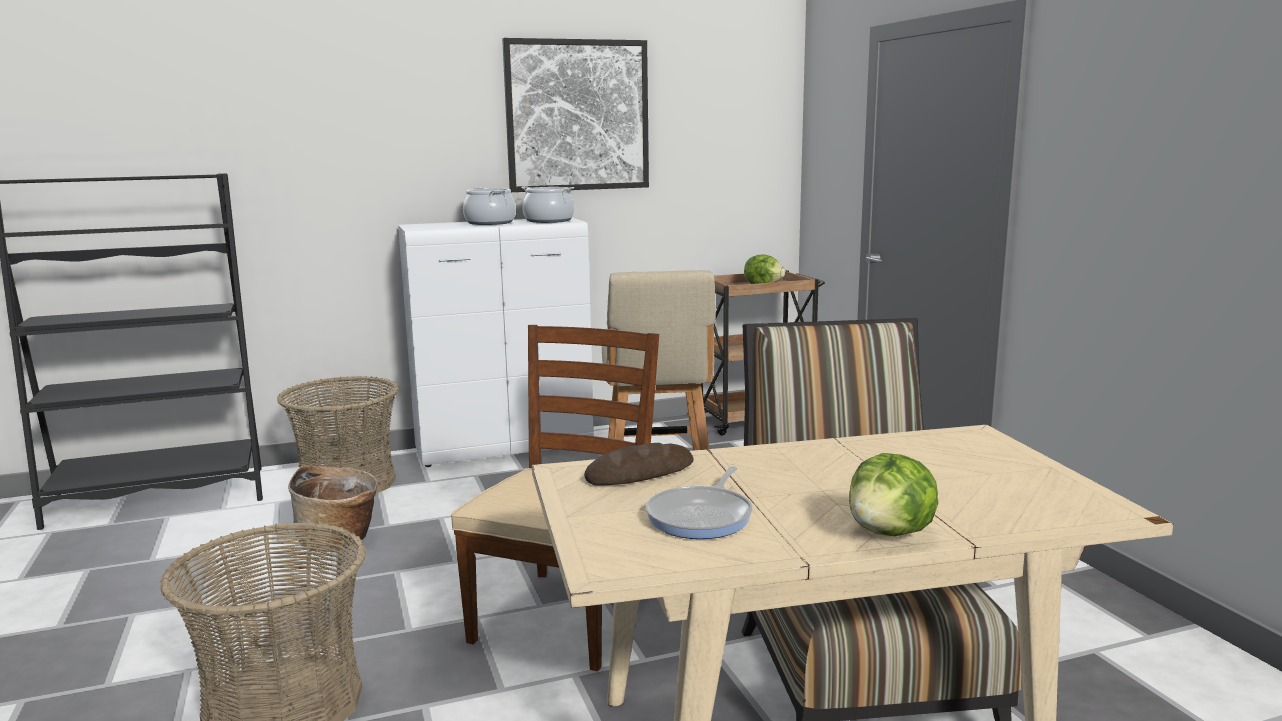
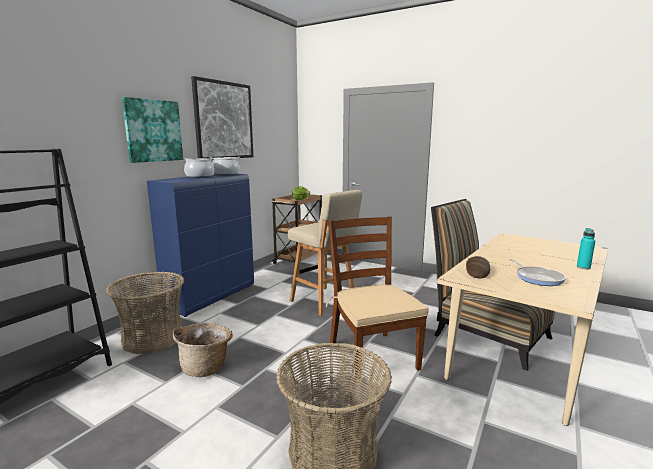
camera: 40 degrees left, 0 degrees up
(417, 140) = (153, 131): none -> picture
(506, 448) = (212, 297): white cabinet -> blue cabinet
(890, 533) = (583, 267): lettuce -> turquoise bottle

